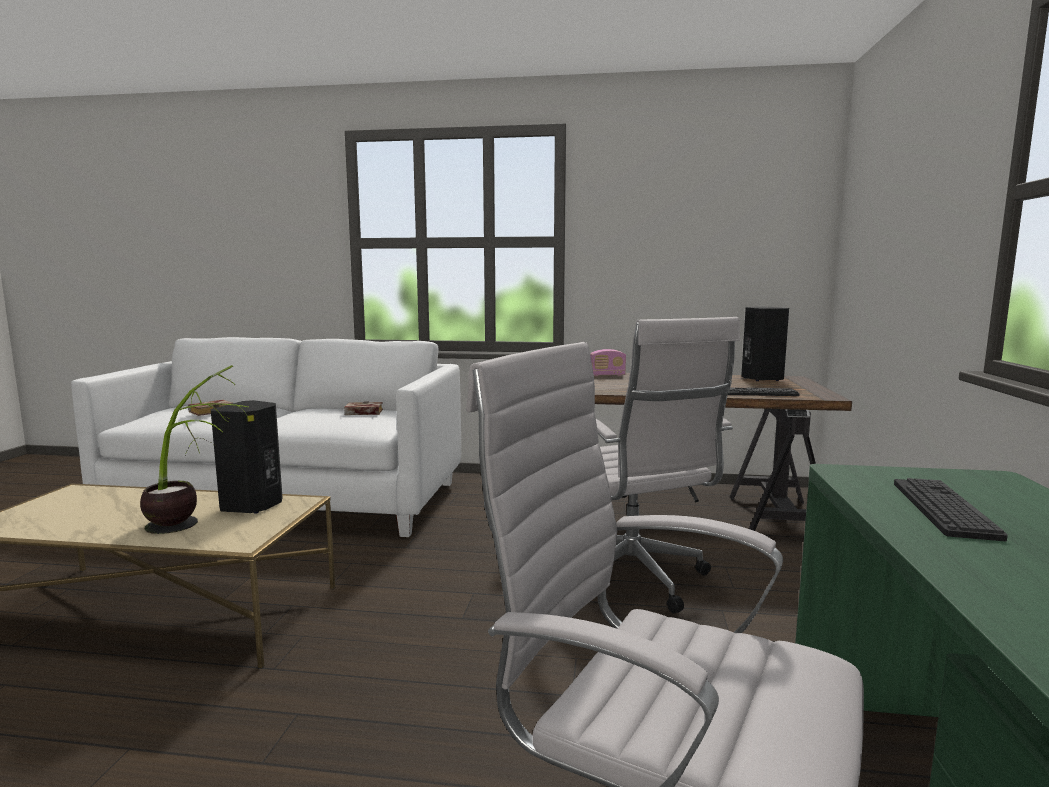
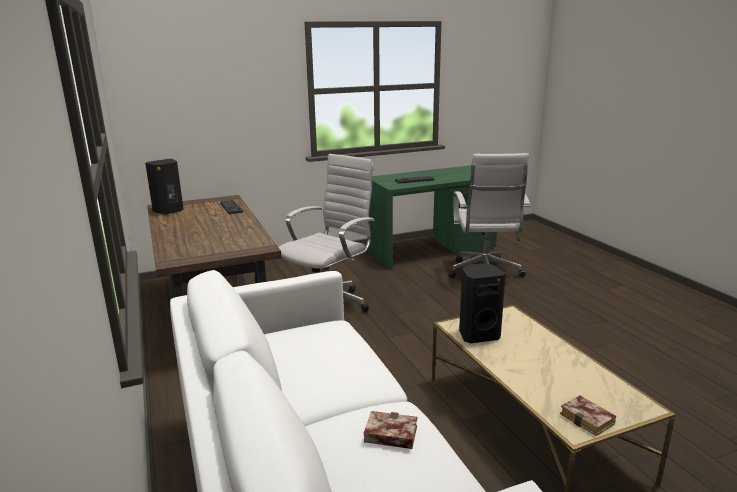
camera: 120 degrees left, 10 degrees up
(193, 528) = (523, 333): potted plant -> none
(362, 413) = (301, 345): book -> book (589, 419)
(607, 375) = (176, 245): radio -> none

